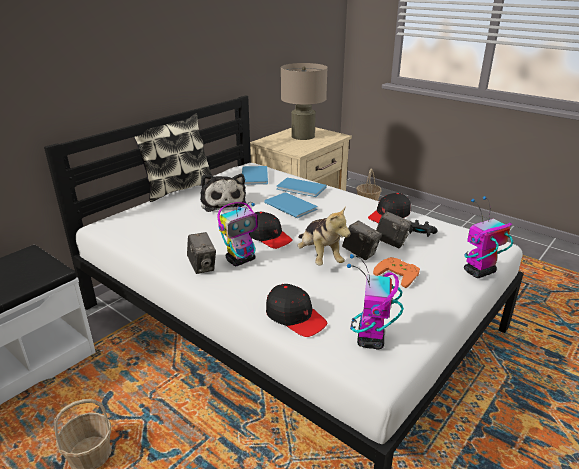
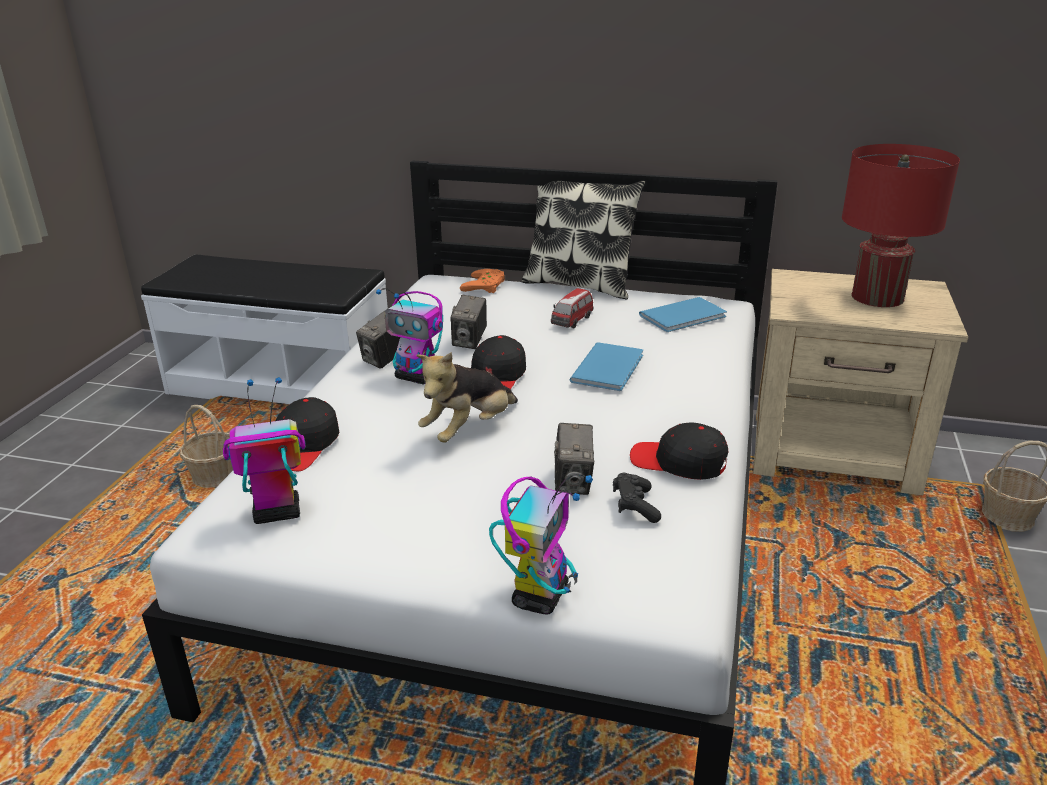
camera: 65 degrees right, 0 degrees up
(222, 202) = (572, 321): plush toy -> toy car
(301, 189) = (684, 361): blue book -> none
(303, 136) = (877, 297): beige table lamp -> red table lamp
(360, 253) = (510, 461): camera -> camera (470, 341)
(399, 274) = (472, 508): orange game controller -> orange game controller (486, 285)
(478, 272) = (540, 595): toy robot -> toy robot turned 75 degrees clockwise

